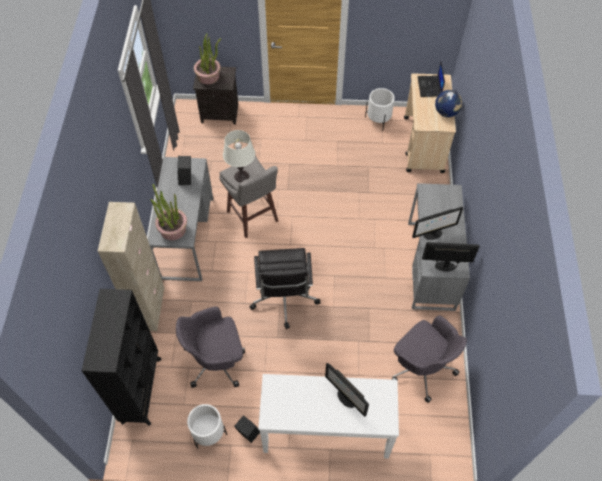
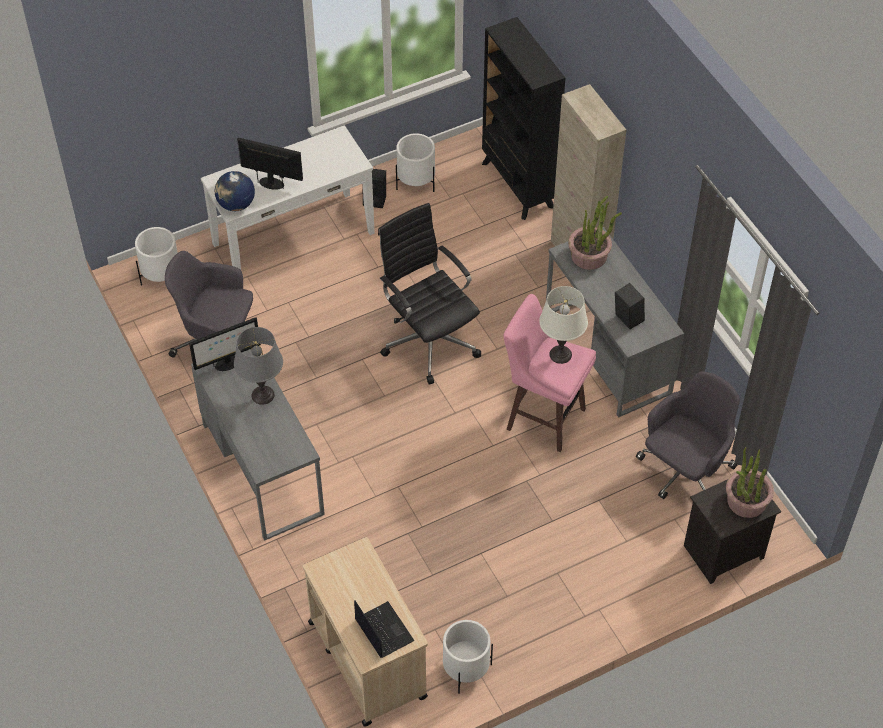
camera: 150 degrees right, 5 degrees down
(216, 360) = (460, 245): grey office chair -> grey office chair (685, 472)
(253, 217) = (544, 417): grey stool -> pink stool
(432, 234) = (263, 395): monitor -> grey table lamp
(438, 447) = (161, 276): none -> white planter
(446, 112) = (332, 593): globe -> globe (236, 204)

